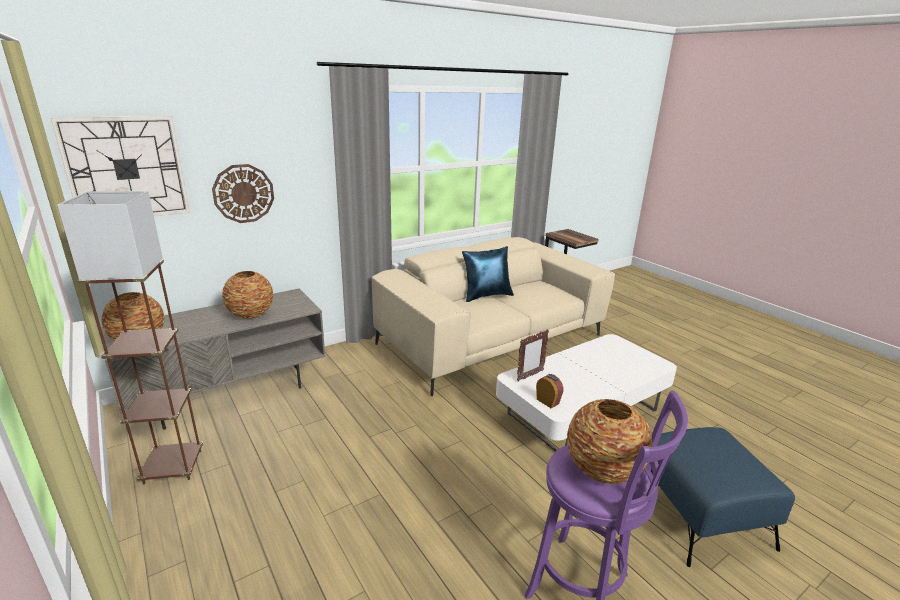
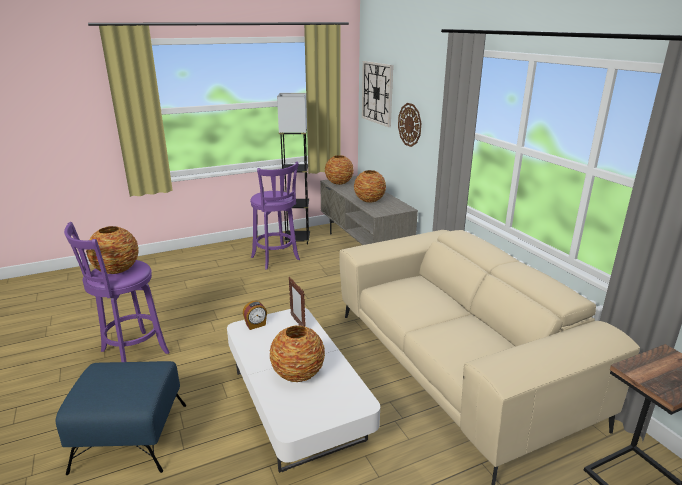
camera: 100 degrees right, 0 degrees up
(173, 466) = (297, 240): brown floor lamp -> grey floor lamp
(256, 481) = (276, 259): none -> purple stool
(486, 295) = (456, 307): blue pillow -> none
(604, 367) = (297, 374): none -> vase

